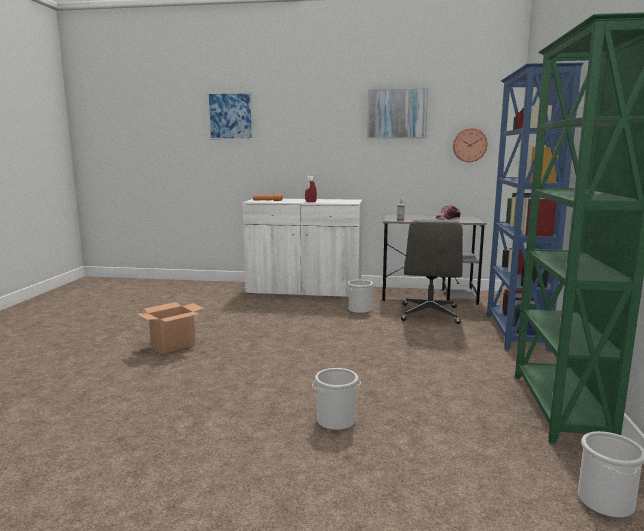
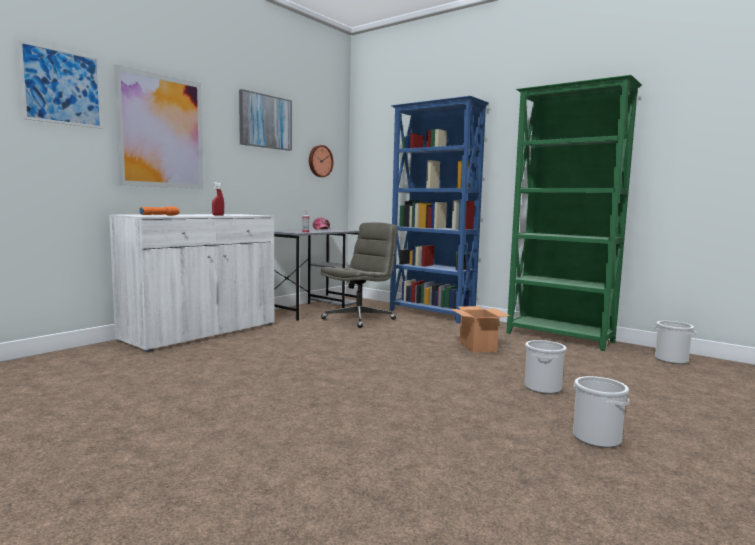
camera: 60 degrees left, 5 degrees down
(173, 345) = (263, 415): cardboard box -> cardboard box (477, 347)
(295, 136) = (161, 131): none -> picture
(359, 310) = (306, 331): bucket -> bucket (597, 438)
(430, 314) = (359, 319): grey office chair -> grey office chair turned 90 degrees counterclockwise

